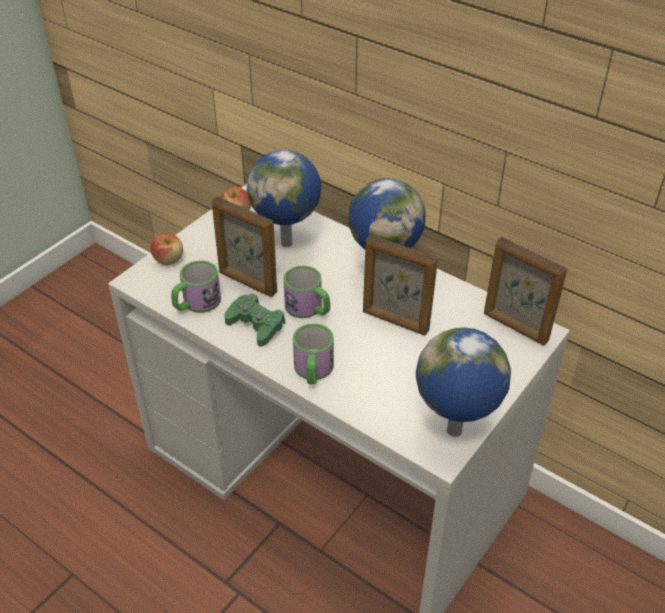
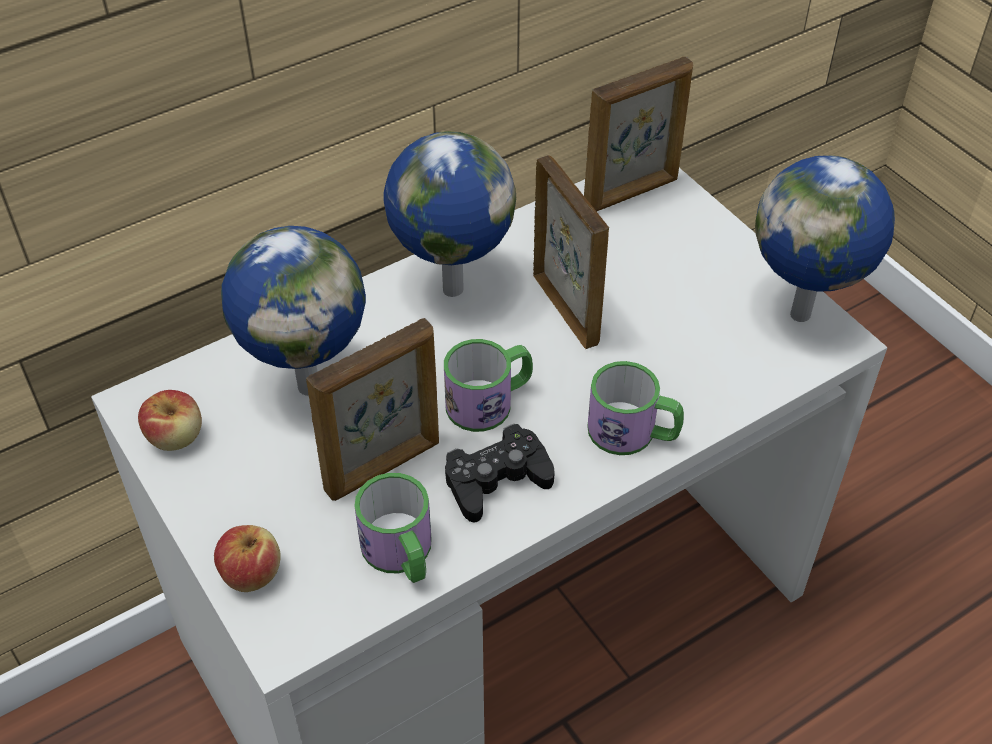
camera: 70 degrees left, 5 degrees up
(256, 325) = (496, 480): green game controller -> black game controller
(395, 321) = (566, 308): picture frame -> picture frame turned 75 degrees counterclockwise

